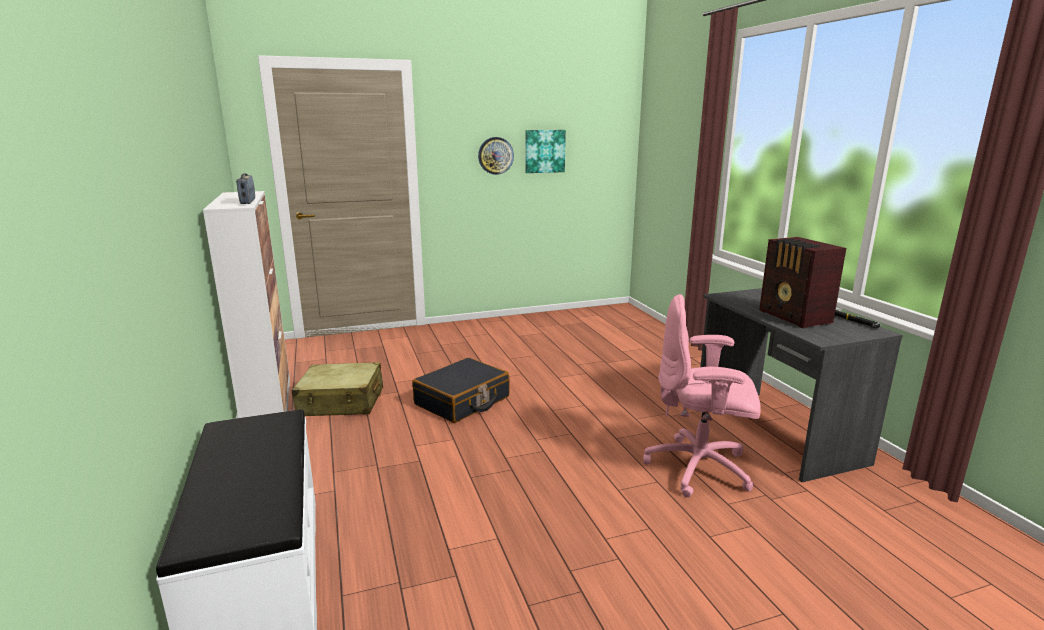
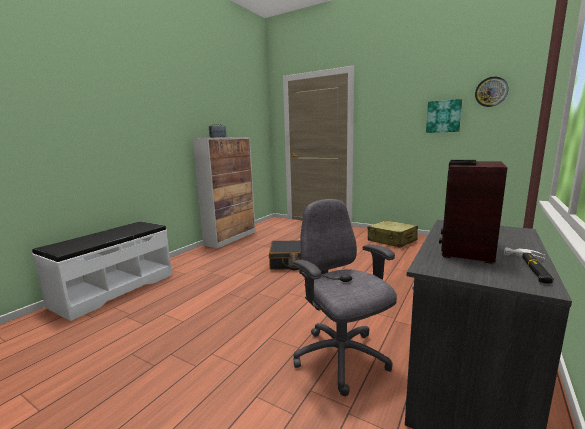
camera: 50 degrees right, 5 degrees down
(341, 402) = (252, 245): beige suitcase -> beige suitcase (392, 240)
(495, 155) = (404, 121): wall clock -> wall clock (491, 92)
(700, 468) = (341, 359): pink office chair -> grey office chair

